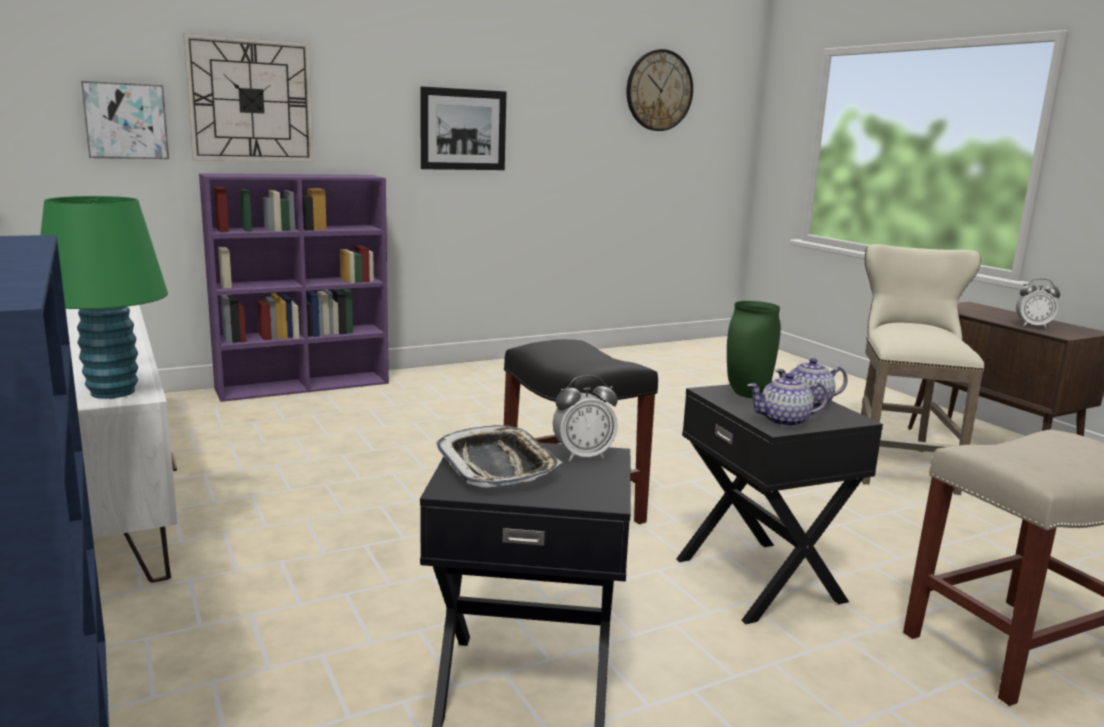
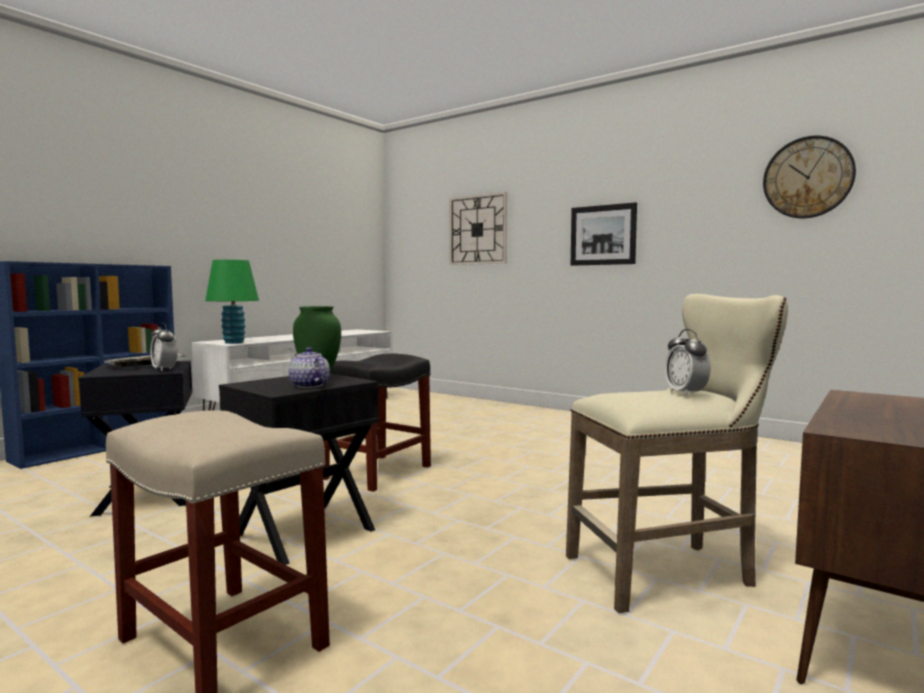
camera: 65 degrees right, 10 degrees down
(126, 121) = (427, 246): picture -> none
(305, 386) = (485, 403): purple bookcase -> none
(785, 421) = (256, 384): teapot -> none
(1033, 326) = (860, 419): alarm clock -> alarm clock (685, 393)

